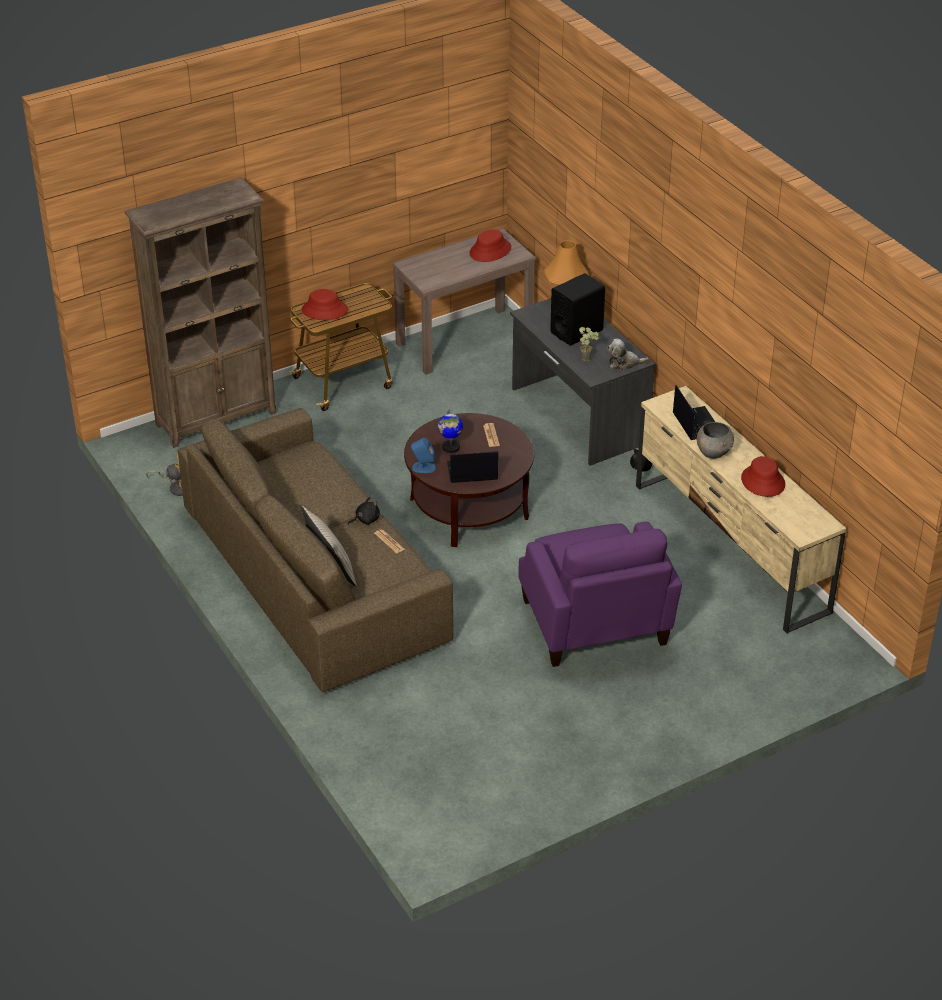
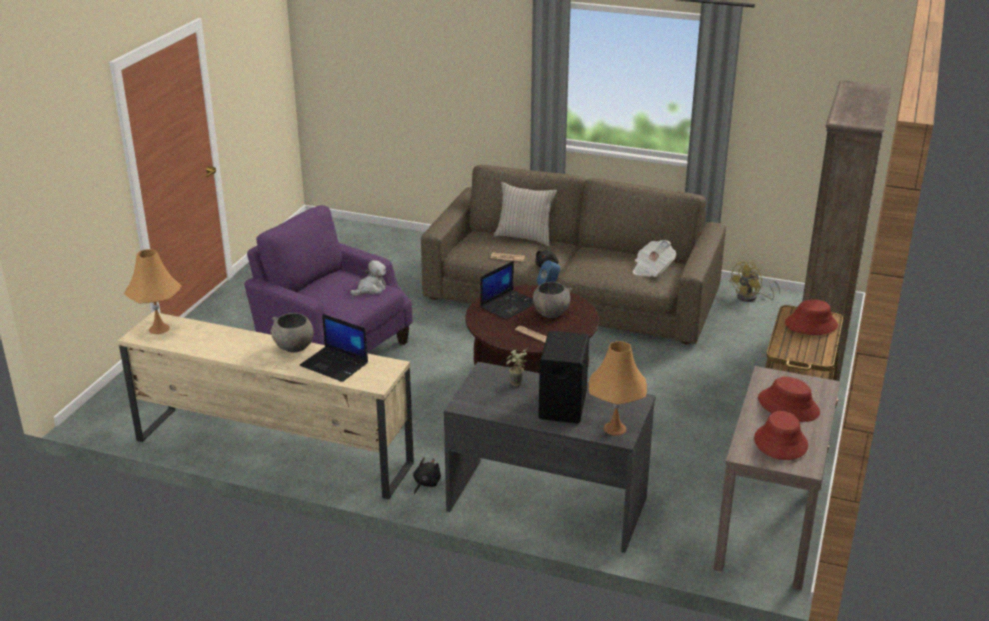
camera: 140 degrees right, 10 degrees down
(293, 463) = (652, 269): none -> newspaper
(450, 447) = (551, 313): globe -> grey bowl
(624, 363) = (473, 396): plush toy -> plush toy (370, 289)
(762, 482) = (225, 344): red hat -> red hat (788, 406)
(805, 523) = (159, 329): none -> orange table lamp

